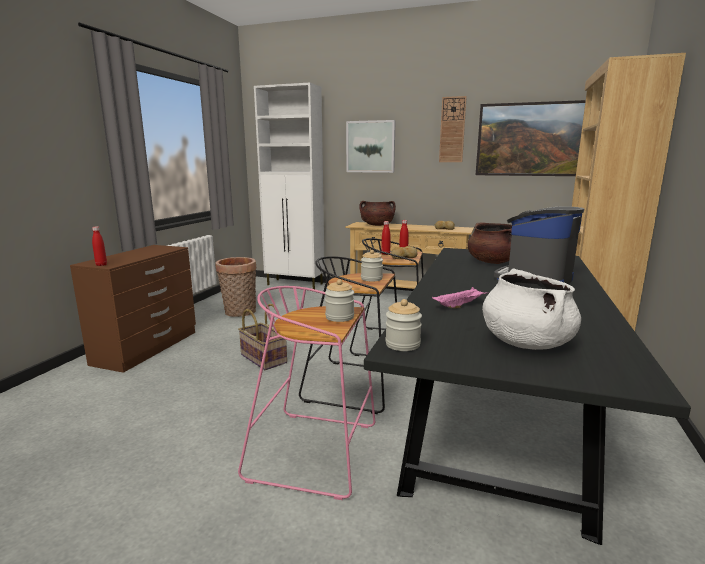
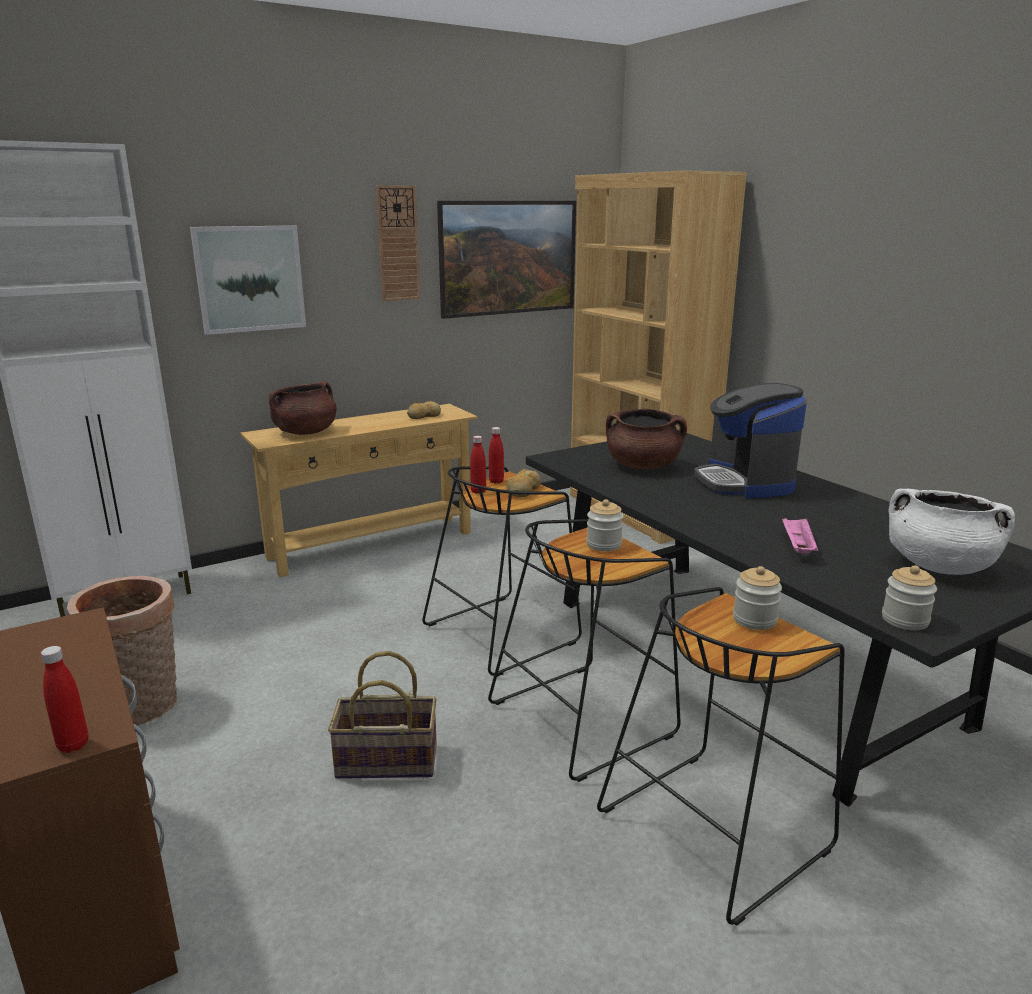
camera: 50 degrees left, 5 degrees up
(316, 451) = (714, 827): pink stool -> black stool

